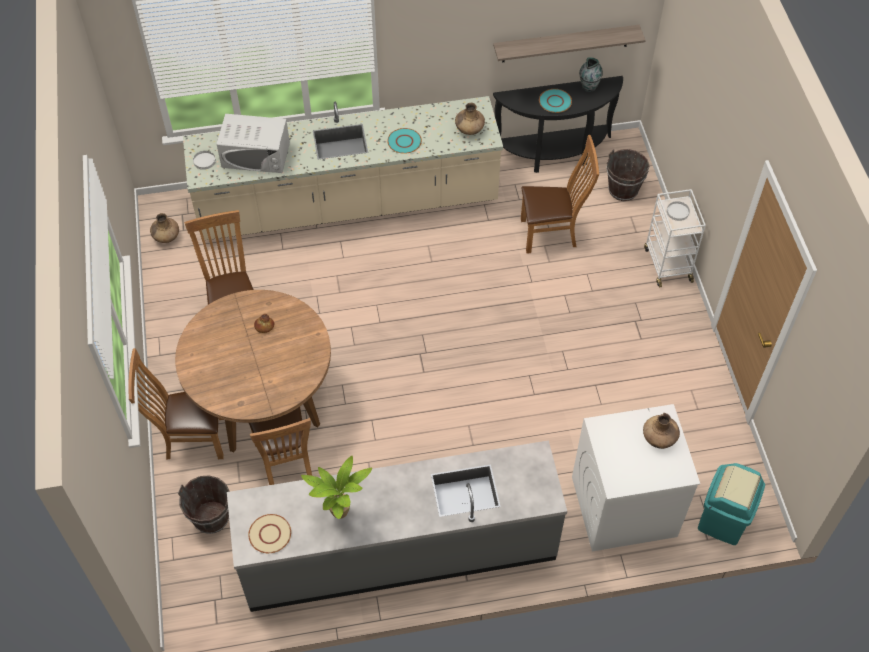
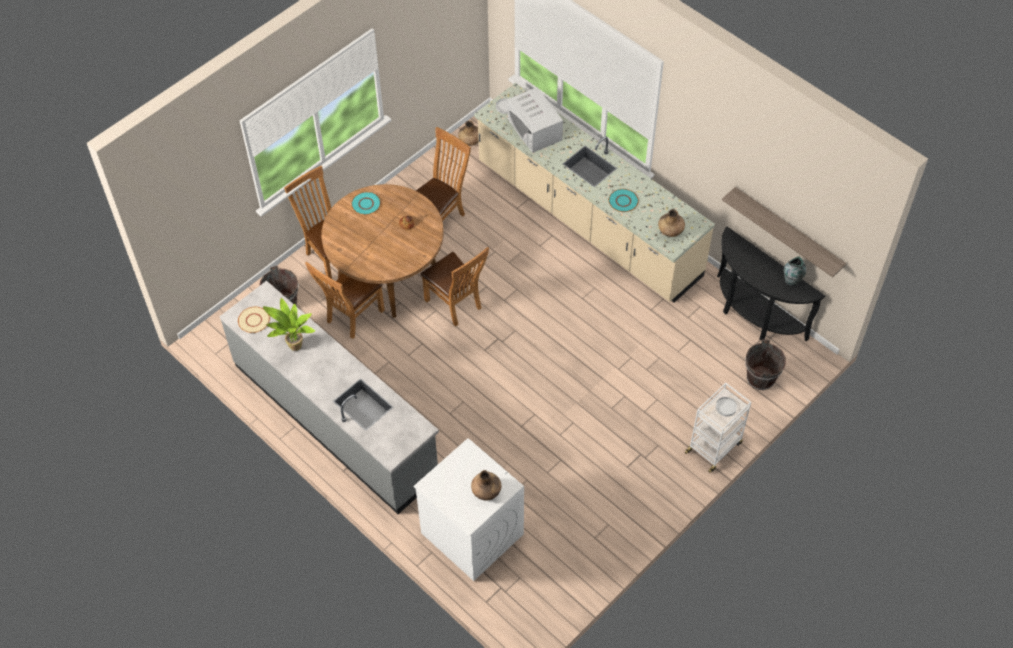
camera: 55 degrees right, 0 degrees up
(552, 234) = (674, 356): brown chair -> brown chair (456, 305)
(555, 101) = (755, 268): turquoise plate -> turquoise plate (366, 204)
(723, 520) = (510, 604): turquoise trash can -> none

